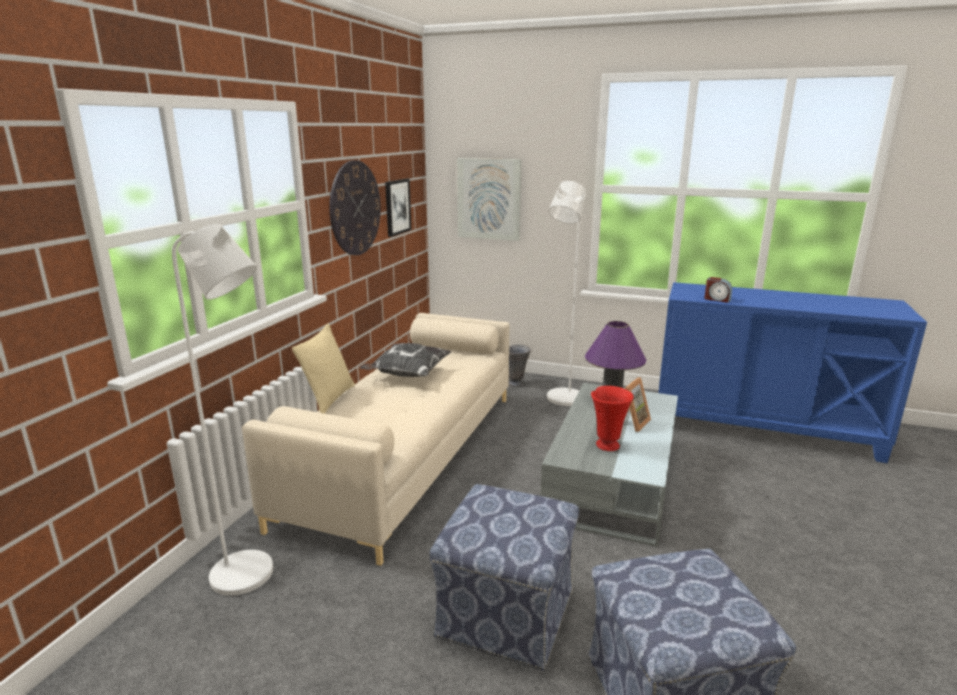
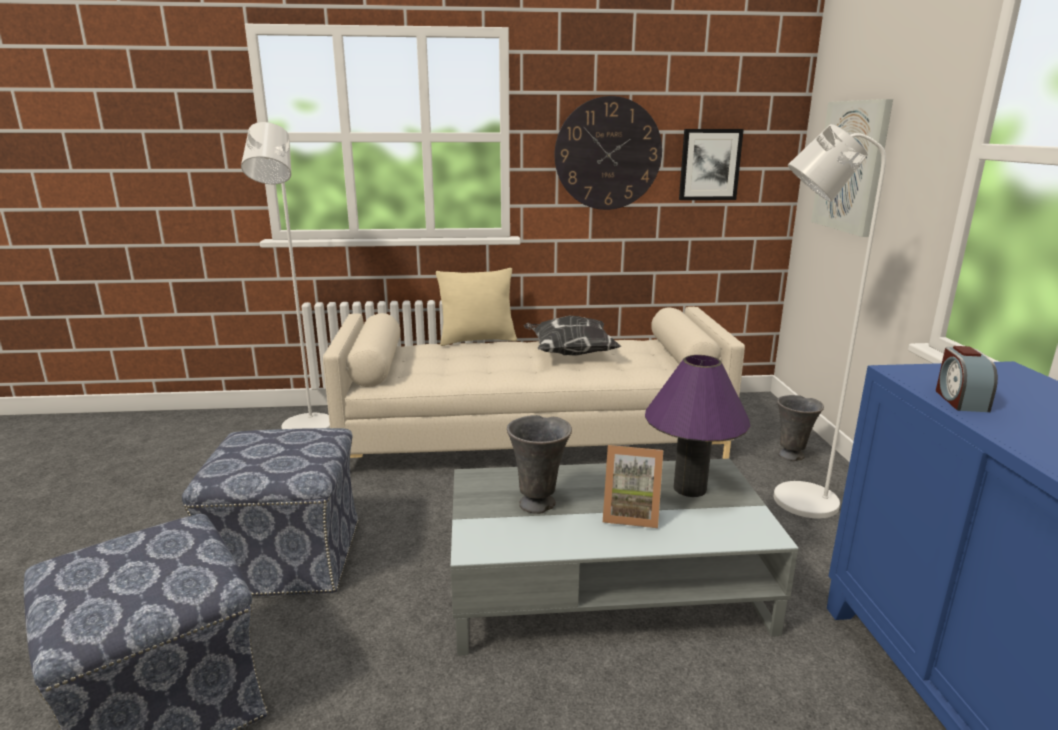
camera: 65 degrees right, 0 degrees up
(608, 445) = (539, 504): red vase -> grey vase

